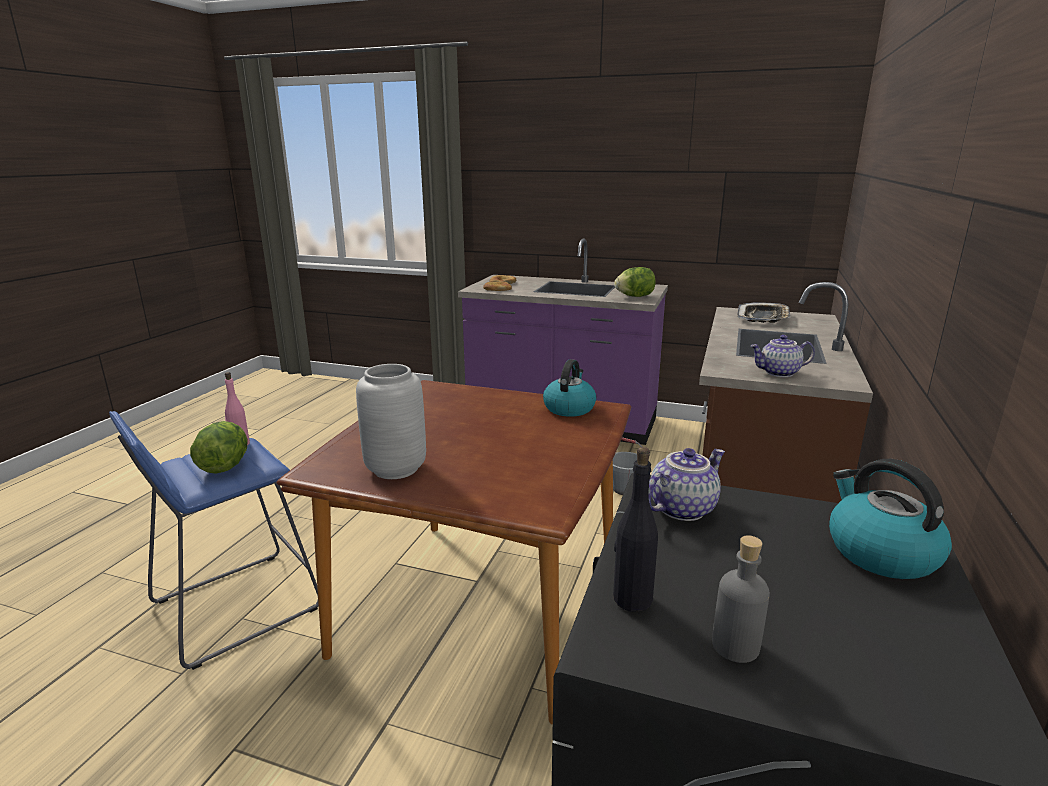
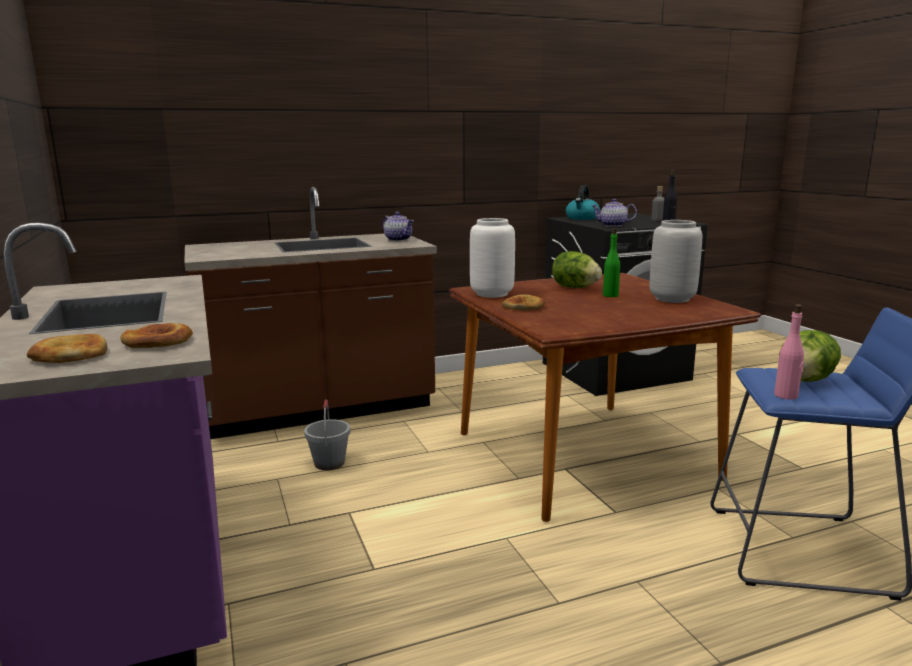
camera: 130 degrees left, 5 degrees down
(468, 449) = (610, 295): none -> green bottle
(503, 402) = (524, 307): none -> bread
(569, 408) = (493, 294): kettle -> white vase
(635, 296) = (153, 283): lettuce -> lettuce (575, 288)
(763, 318) = (226, 251): tray -> none

